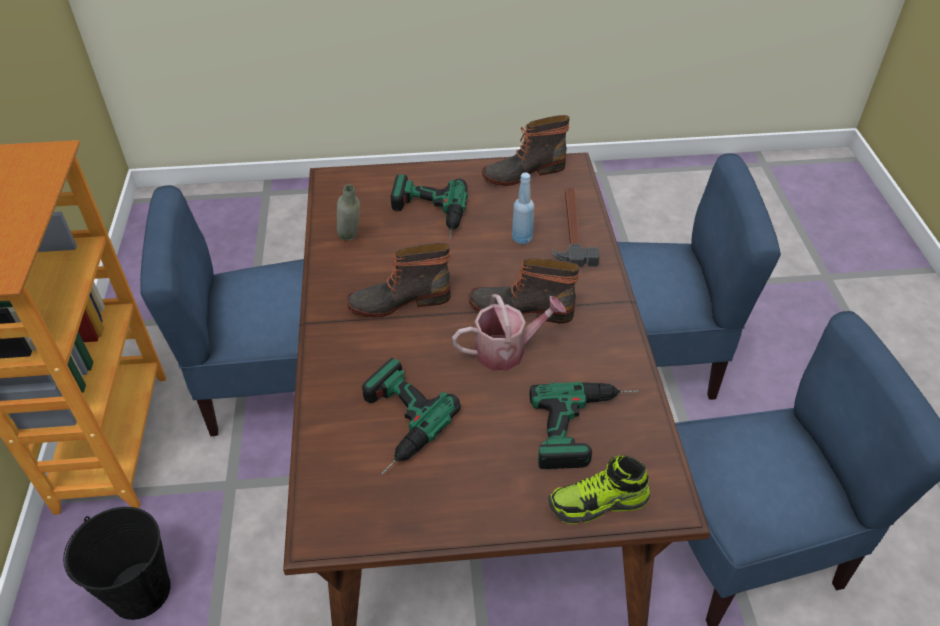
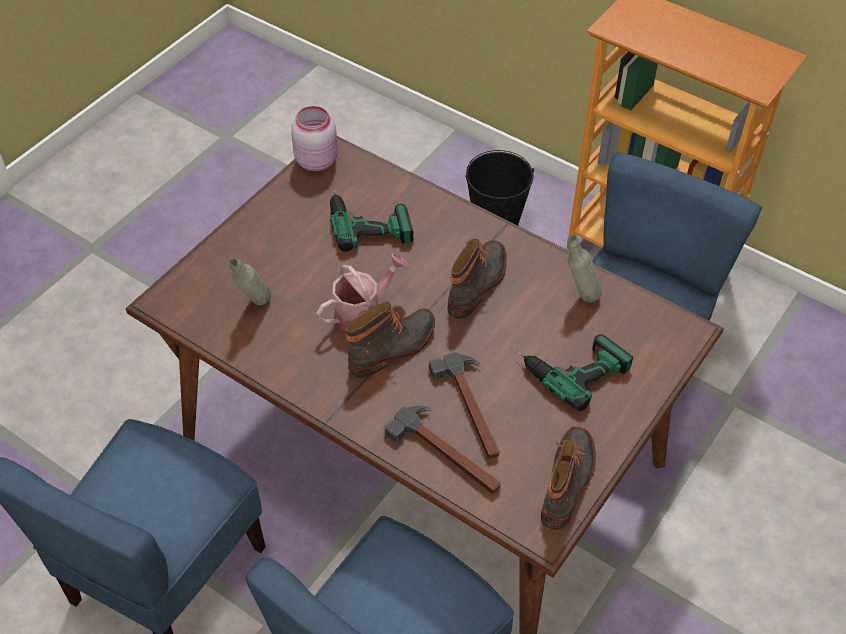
camera: 130 degrees right, 5 degrees up
(347, 533) = (316, 160): none -> pink jar
(507, 350) = (363, 311): watering can -> watering can turned 150 degrees counterclockwise
(522, 238) = (471, 408): blue bottle -> hammer
(588, 427) = (254, 306): power drill -> grey bottle
(598, 503) = (203, 270): shoe -> none

